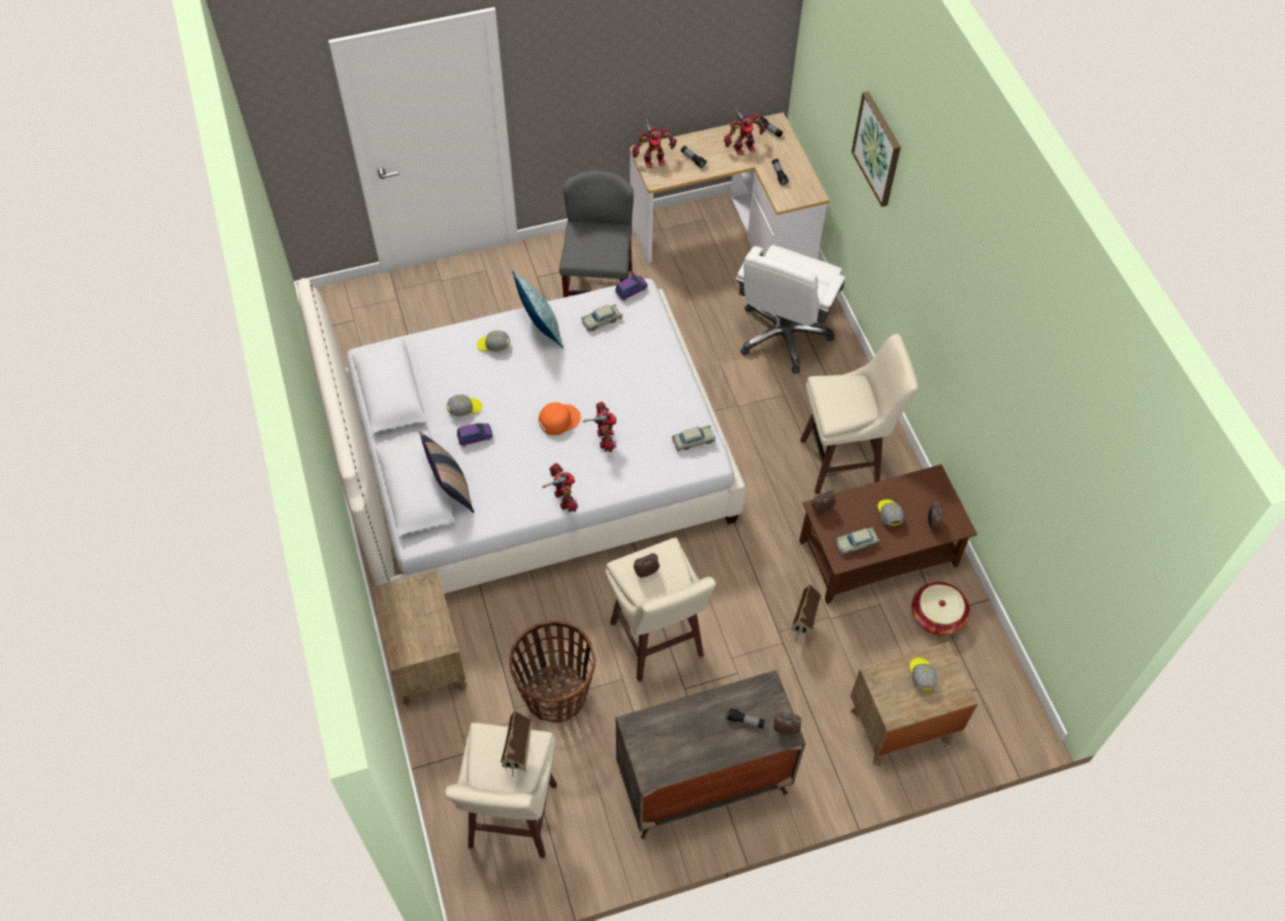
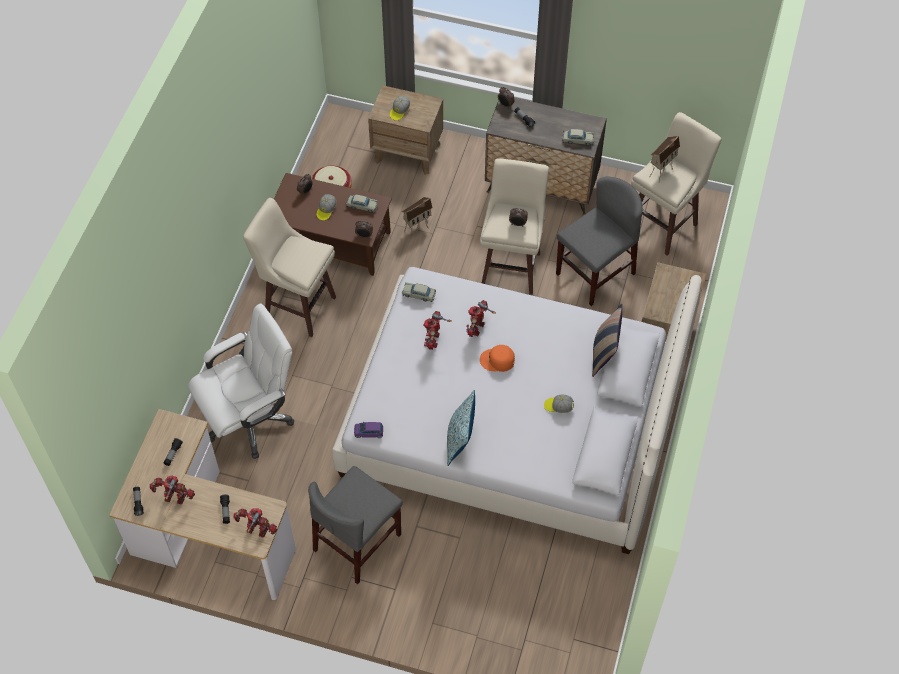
camera: 145 degrees left, 0 degrees up
(475, 437) = (564, 381): purple toy car -> none
(493, 346) = (505, 446): cap -> none
(555, 693) = (595, 274): basket -> grey chair
(563, 499) = (533, 305): toy robot -> toy robot (433, 340)
(602, 321) = (410, 420): beige toy car -> beige toy car (577, 140)
(878, 148) = (154, 298): picture -> none

